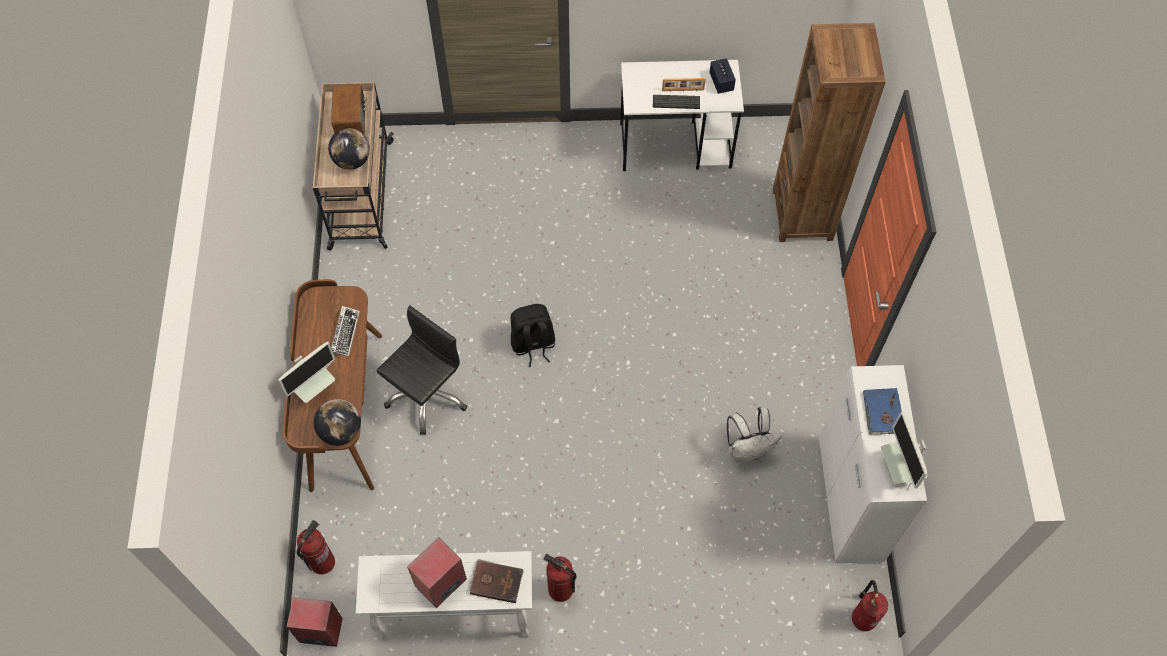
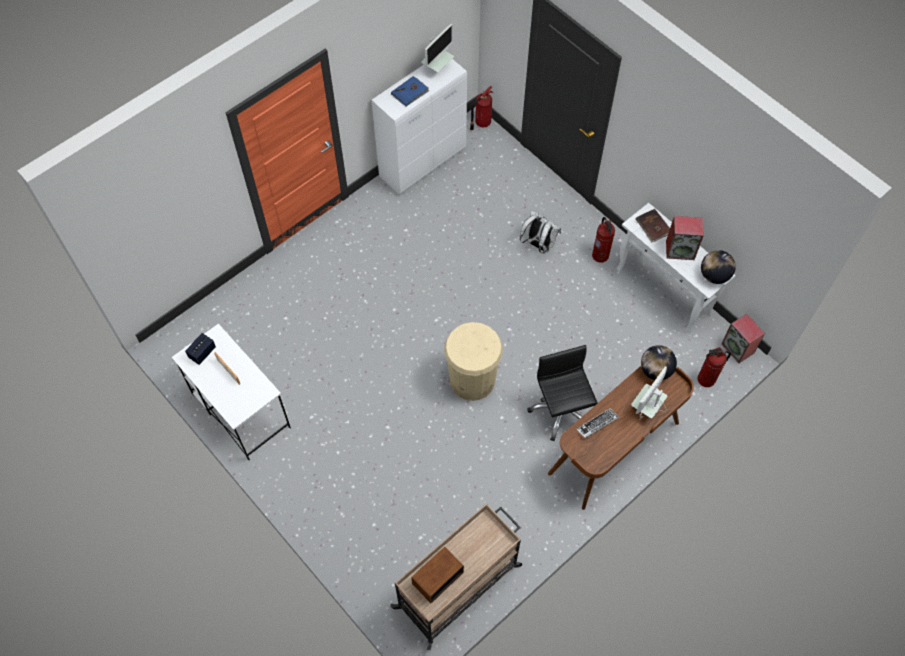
camera: 130 degrees left, 0 degrees up
(314, 389) = (647, 408): monitor -> monitor turned 60 degrees counterclockwise
(352, 161) = (471, 543): globe -> globe (714, 275)
(427, 395) = (561, 411): black office chair -> black office chair turned 75 degrees clockwise
(533, 344) = (472, 379): black backpack -> beige trash can
(676, 102) = (243, 368): keyboard -> none
(747, 450) = (437, 225): white backpack -> white backpack (538, 244)
(802, 214) = (240, 299): brown bookcase -> none

